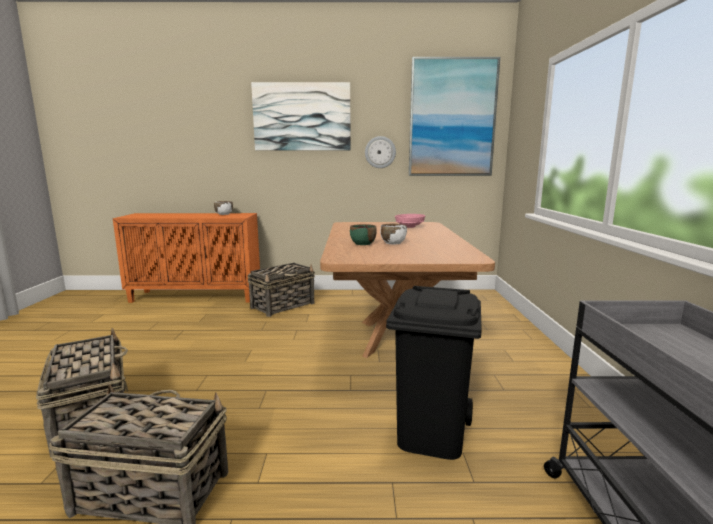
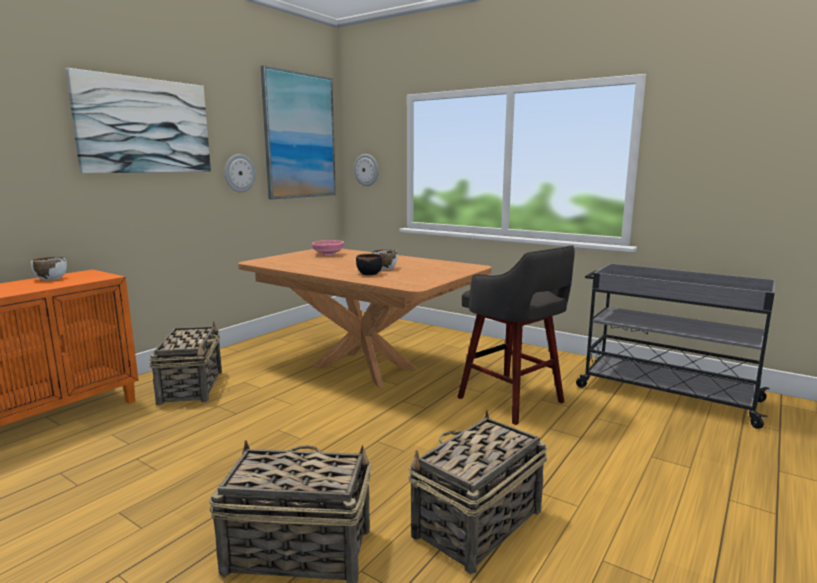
camera: 55 degrees left, 0 degrees up
(363, 244) = (369, 273): green bowl -> black bowl
(429, 433) = (513, 401): black trash can -> grey stool
(518, 149) = (366, 170): none -> wall clock

